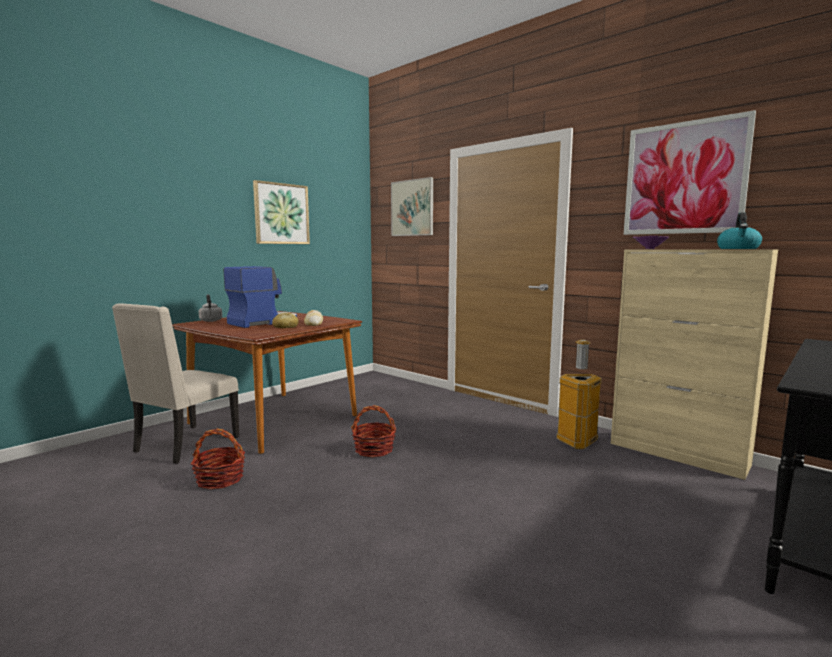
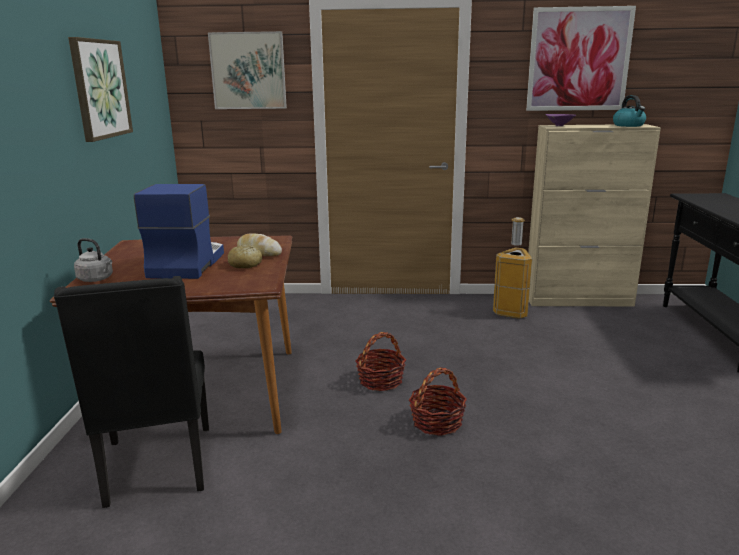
camera: 40 degrees left, 10 degrees up
(185, 445) = (158, 467): beige chair -> black chair
(220, 479) = (297, 478): basket -> basket (437, 422)

